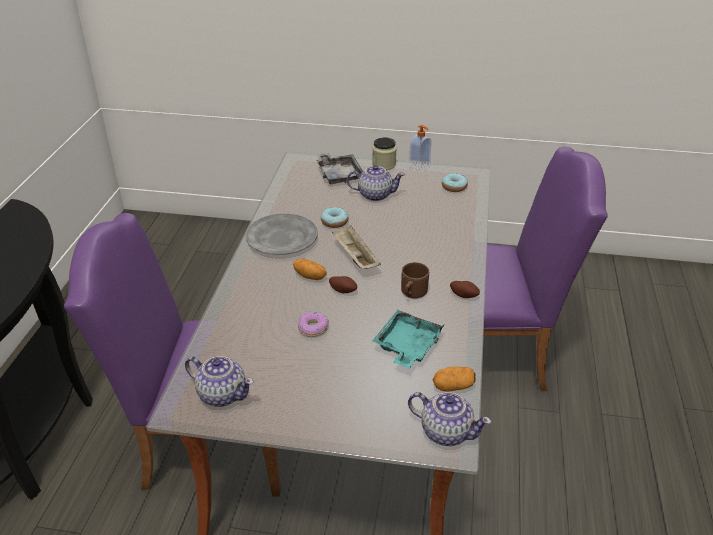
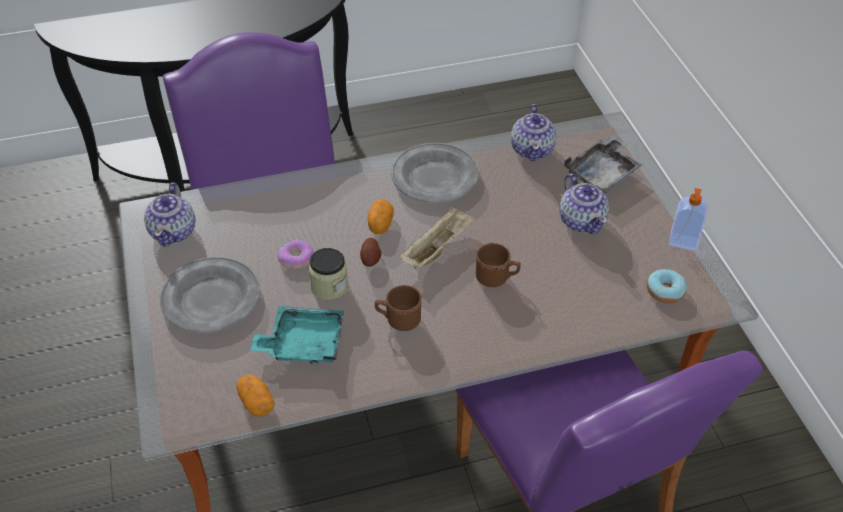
camera: 65 degrees right, 10 degrees up
(324, 387) = (212, 298): none -> grey plate
(334, 222) = (496, 206): donut -> none
(384, 164) = (663, 205): jar -> jar (329, 286)
(402, 242) = (496, 278): none -> brown mug
(446, 431) = (186, 415): teapot -> teapot (532, 149)
(464, 295) = (424, 369): potato -> none

